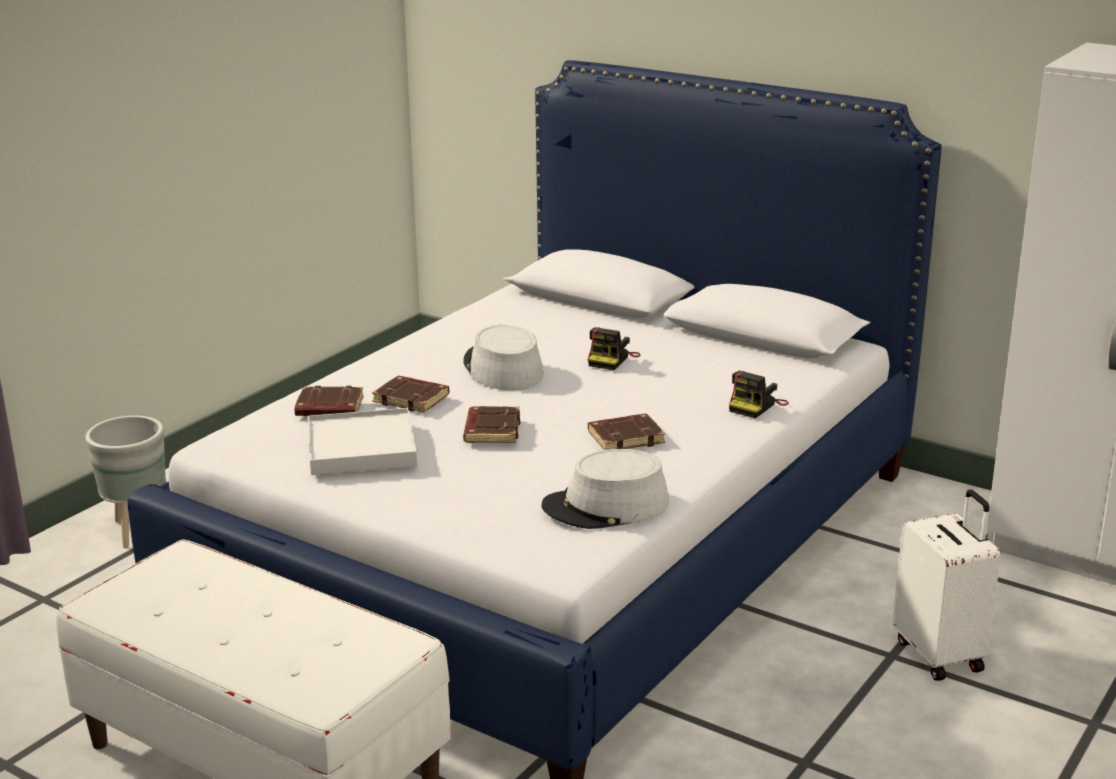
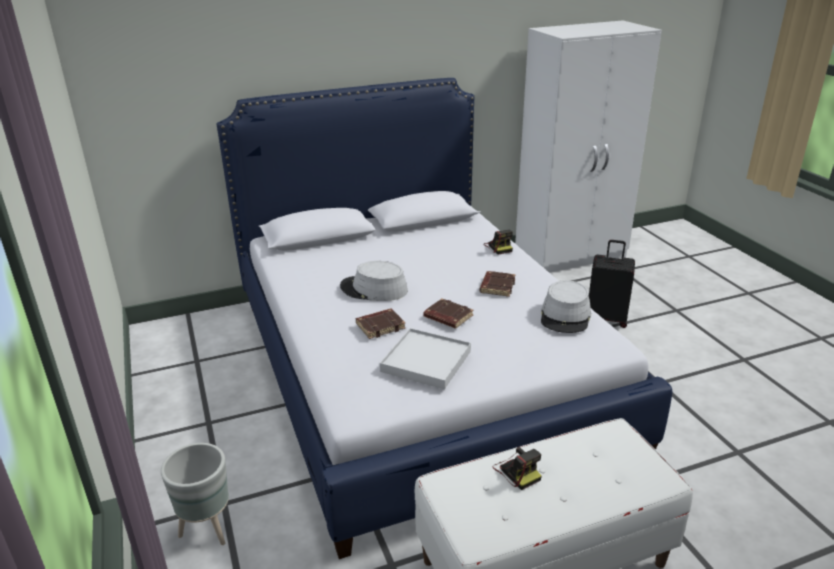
camera: 55 degrees left, 5 degrees up
(328, 408) = (358, 356): brown book -> none
(612, 359) = (402, 259): camera -> camera (517, 471)
(940, 654) = (607, 318): white suitcase -> black suitcase

